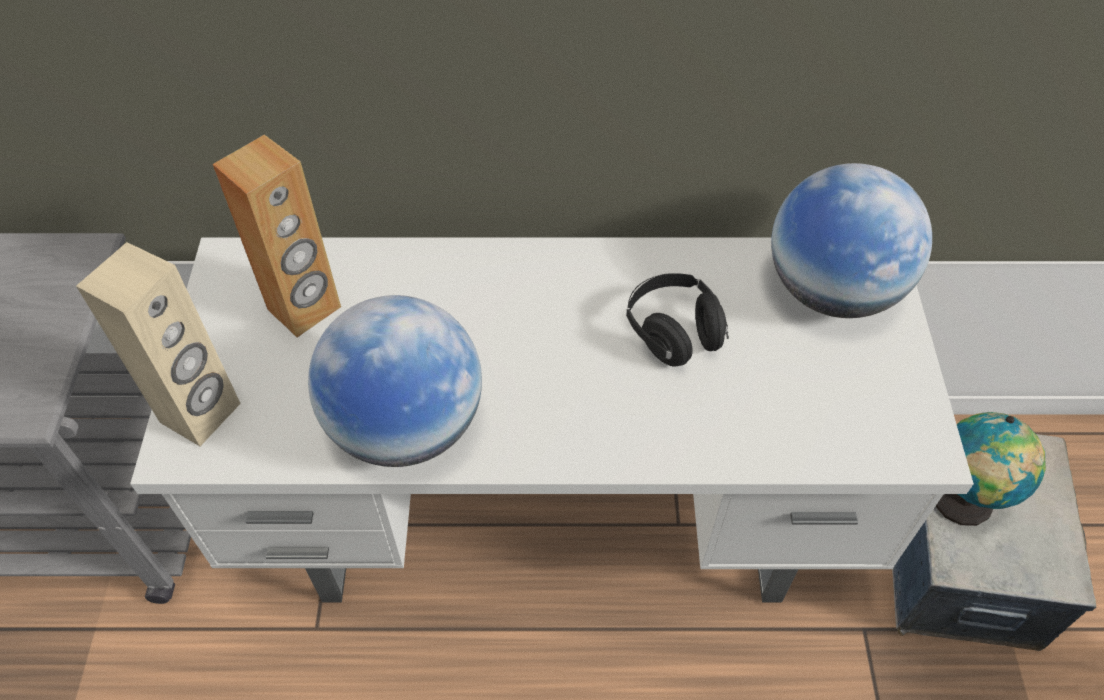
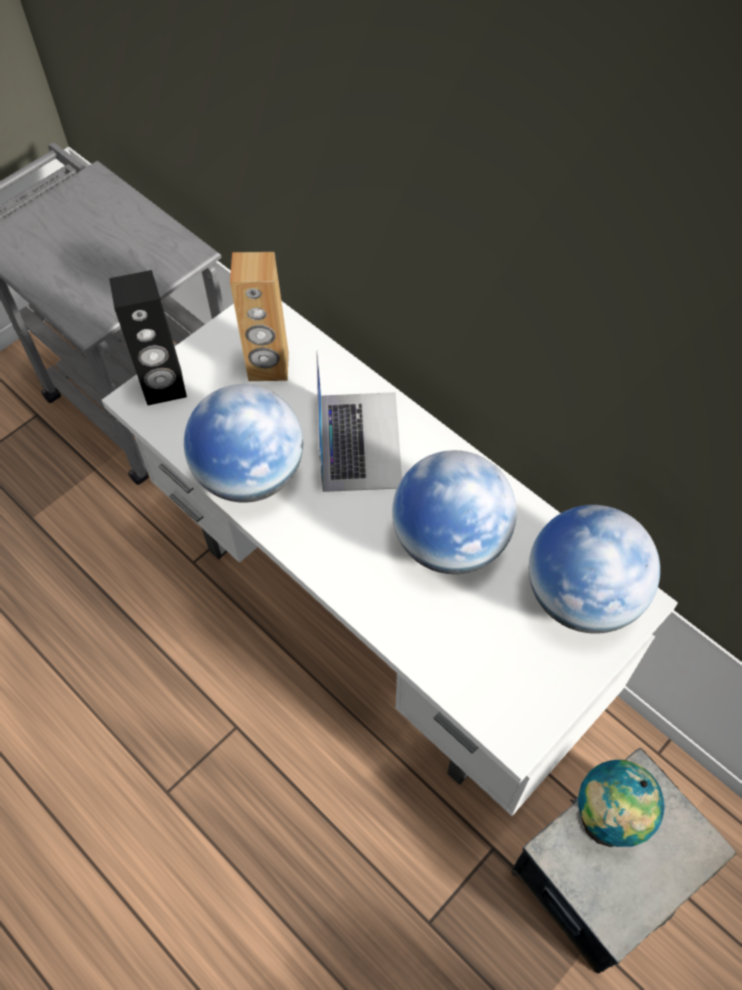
camera: 45 degrees right, 5 degrees up
(201, 413) = (164, 388): beige speaker -> black speaker
(482, 309) = (359, 440): none -> laptop
(673, 333) = (450, 541): black headphones -> globe

